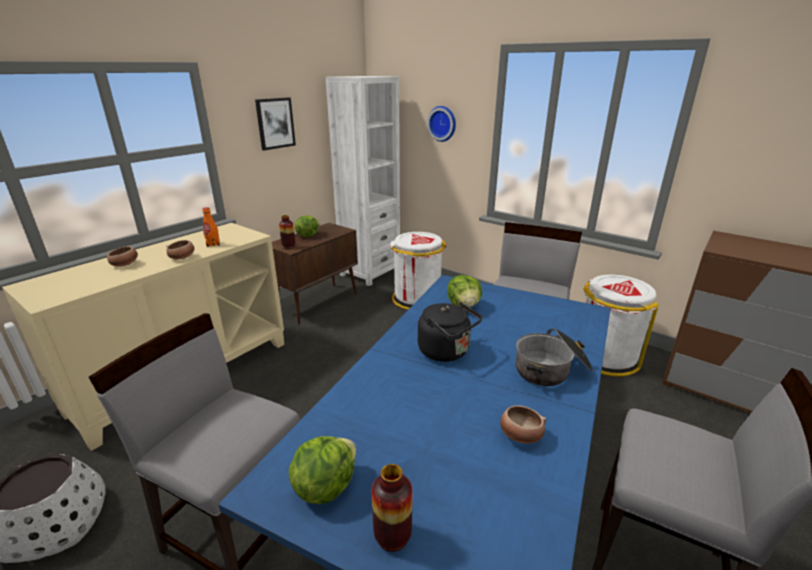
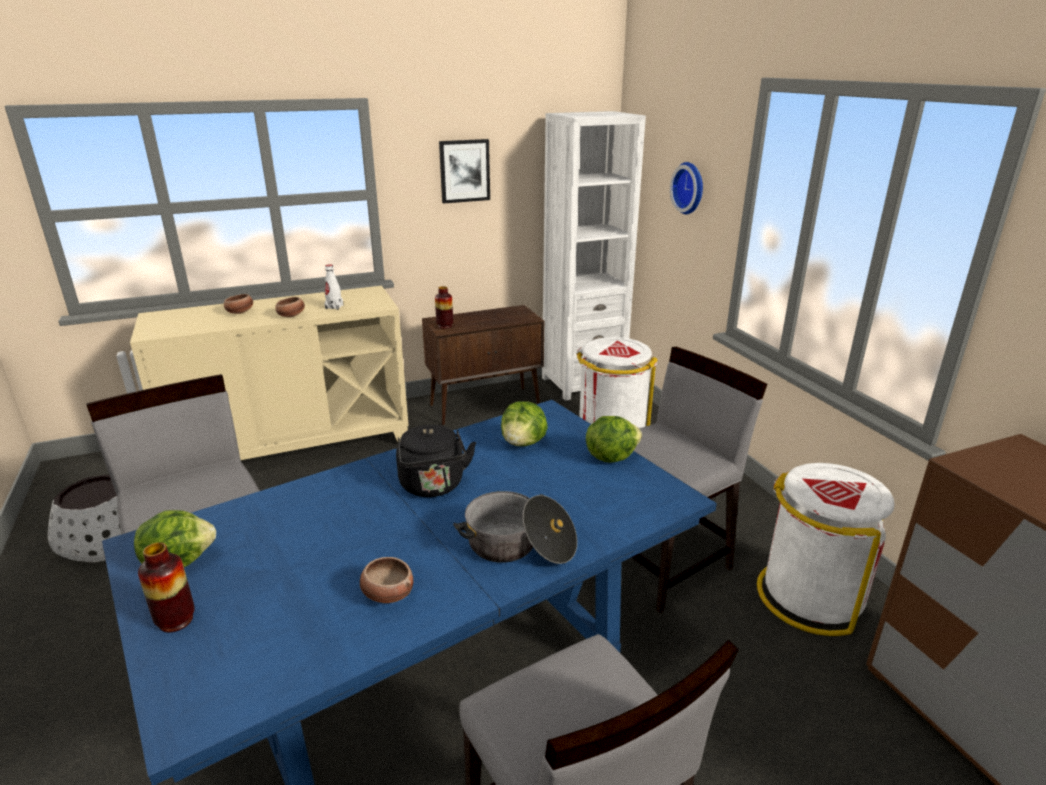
camera: 30 degrees right, 0 degrees up
(213, 244) = (334, 307): orange bottle -> white bottle
(307, 235) = (480, 316): lettuce -> lettuce (610, 456)

